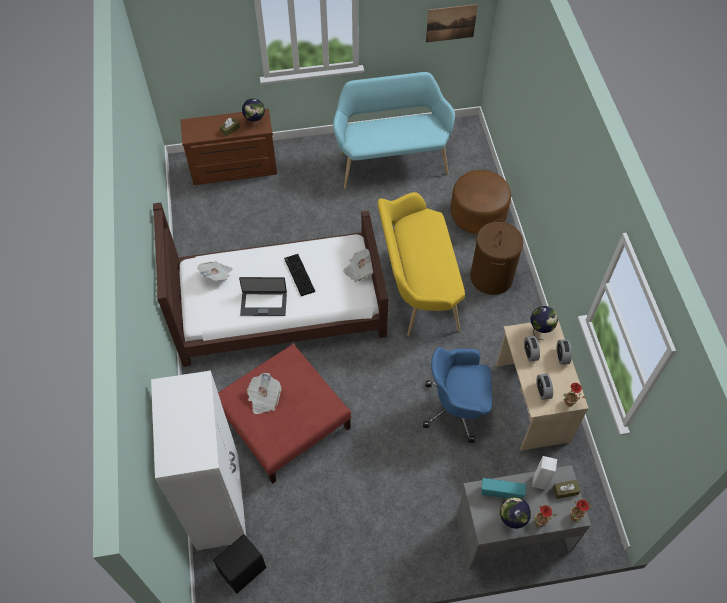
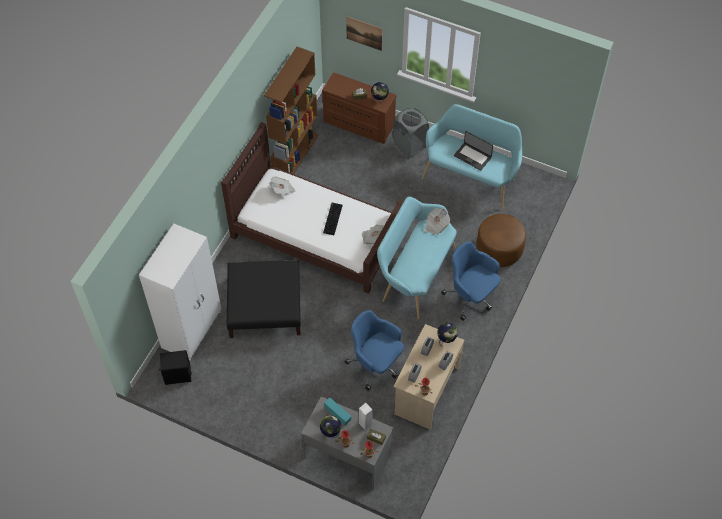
camera: 35 degrees right, 0 degrees up
(189, 235) = (295, 154): none -> brown bookcase
(263, 303) = (297, 224): laptop -> laptop (472, 156)
(264, 398) = (254, 282): newspaper -> newspaper (436, 225)
(284, 421) = (264, 307): red ottoman -> black ottoman
(305, 161) = (410, 145): none -> grey laundry basket
(416, 287) = (414, 273): yellow bench -> turquoise bench
(451, 23) = (546, 99): picture -> picture (364, 33)
(491, 277) = (471, 296): brown laundry basket -> blue office chair

